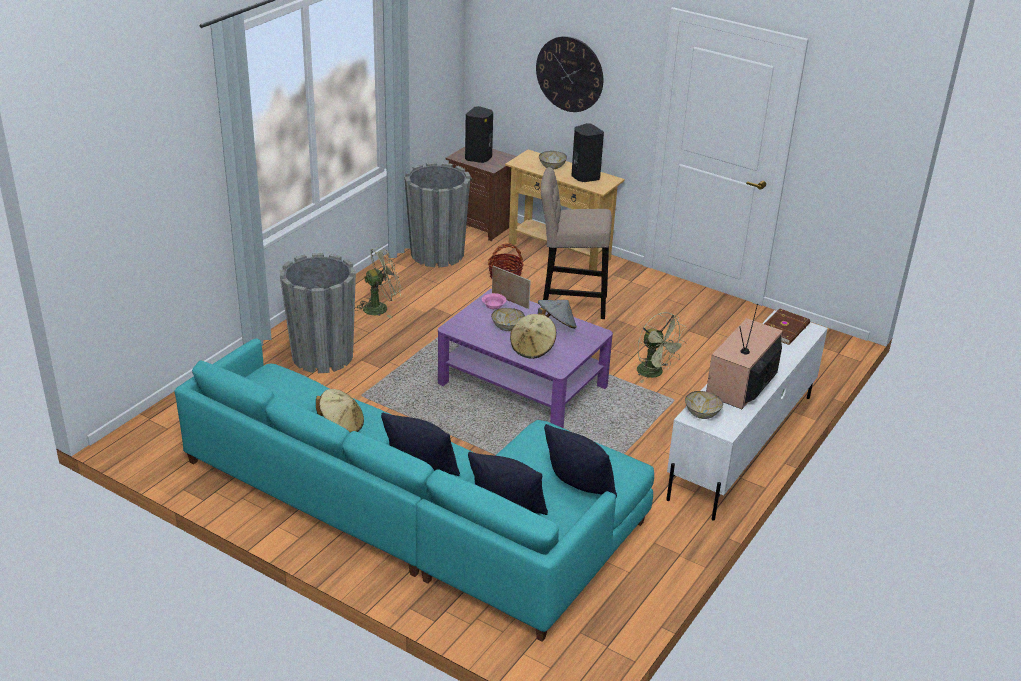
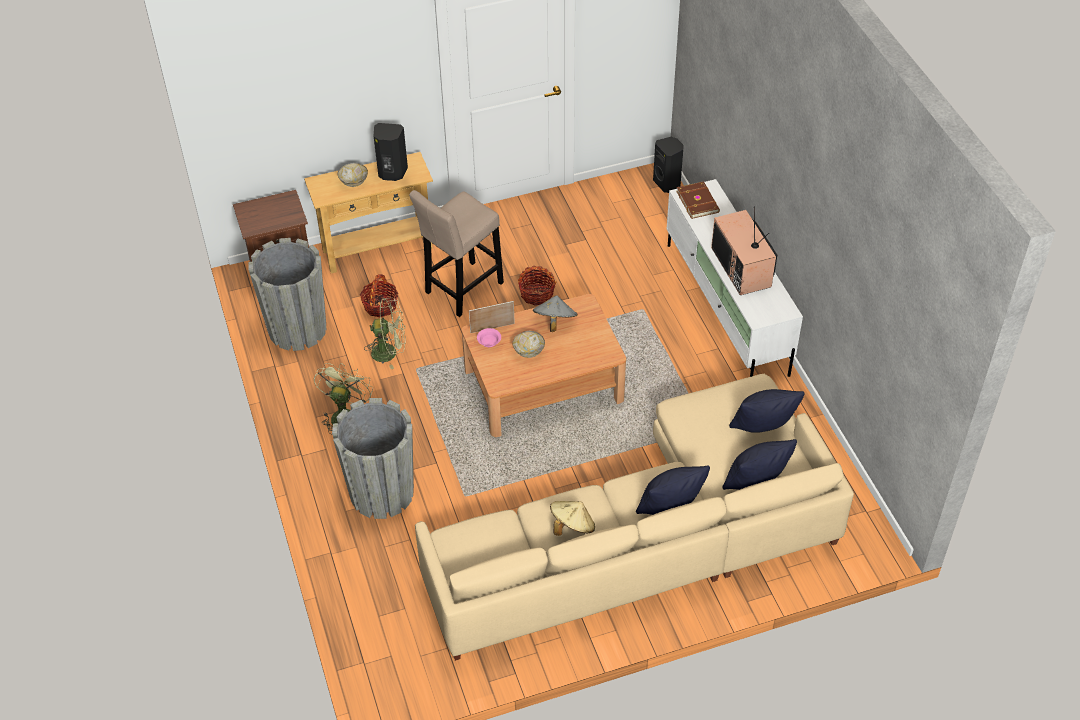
camera: 50 degrees left, 15 degrees up
(420, 514) = (649, 538): turquoise sofa -> beige sofa
(479, 158) = (269, 216): black speaker -> black speaker (668, 183)
(522, 384) = (543, 385): purple coffee table -> brown coffee table
(533, 348) = (571, 353): beige hat -> none
(569, 74) = (334, 89): wall clock -> none
(615, 340) = (537, 294): none -> basket
(655, 373) = (601, 299): green fan -> green fan (390, 352)
(702, 414) = (759, 311): bowl -> none

